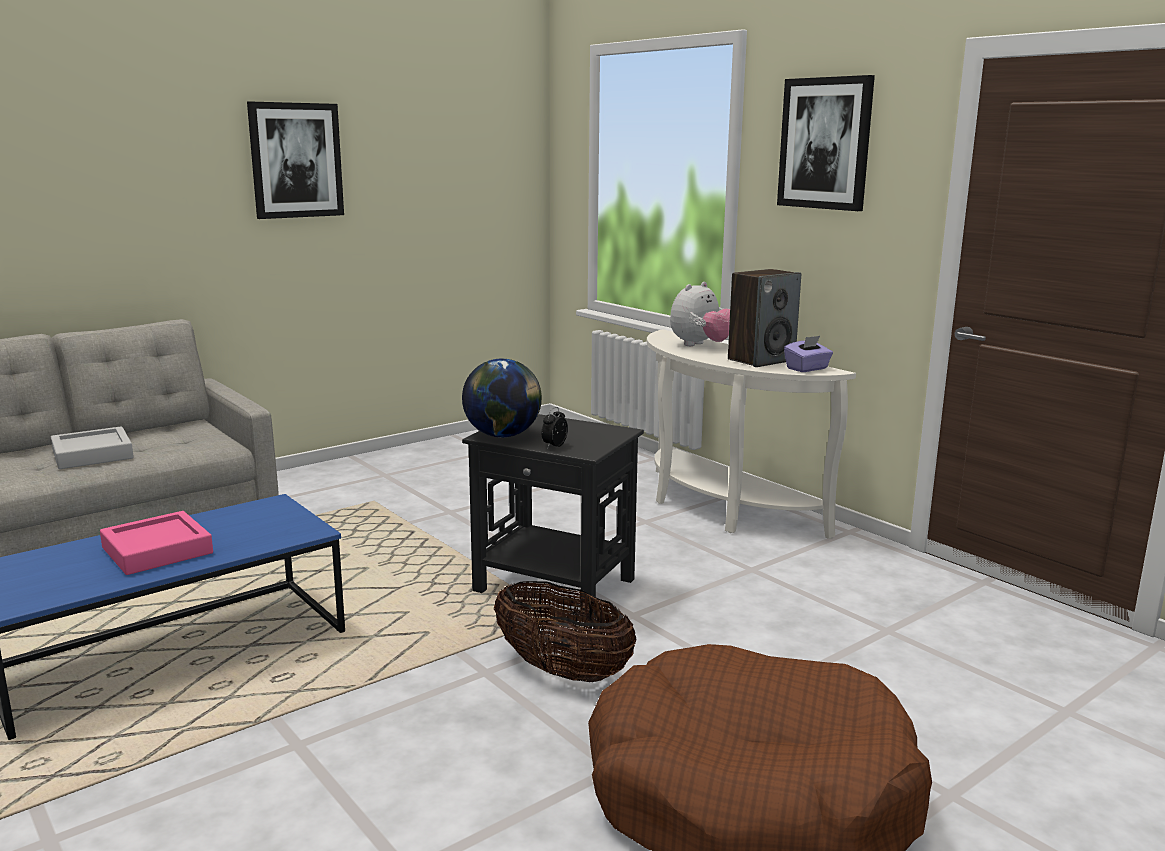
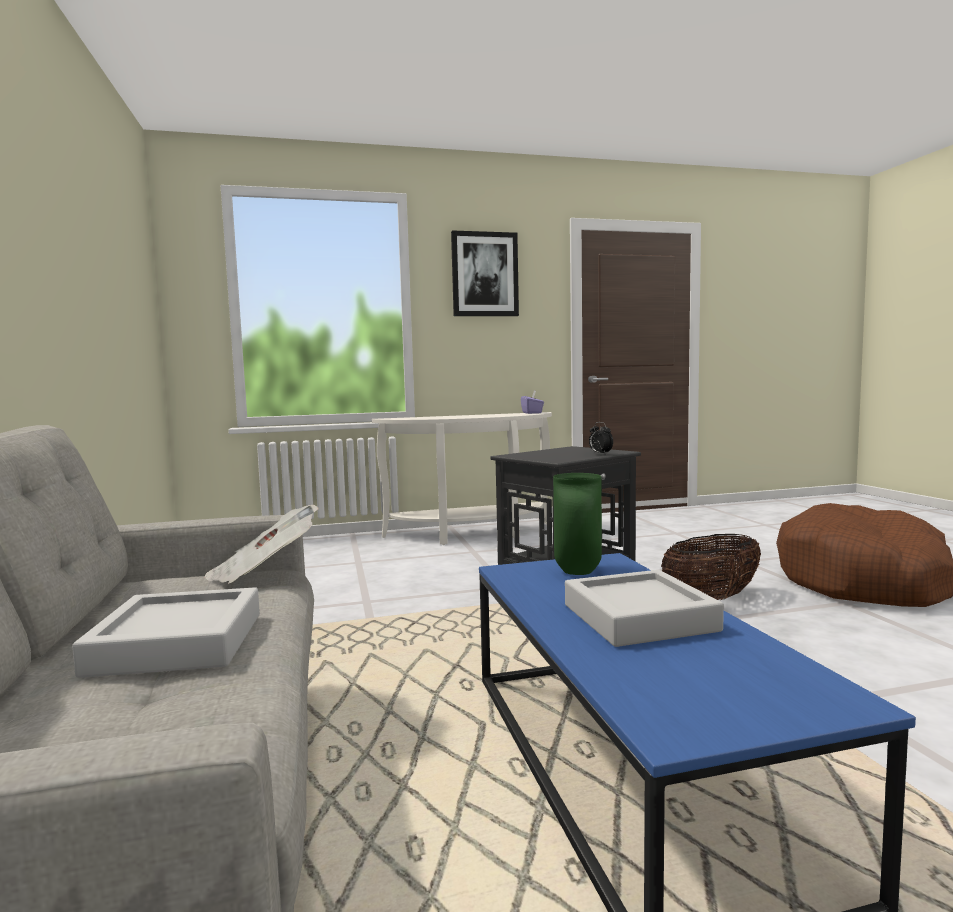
camera: 65 degrees left, 10 degrees down
(157, 550) = (639, 618): pink tray -> grey tray
(220, 441) = (263, 573): none -> newspaper
(271, 524) = (579, 572): none -> green vase
(296, 160) = (47, 218): picture -> none
(503, 435) = (560, 458): globe -> none
(700, 345) = (440, 417): plush toy -> none
(761, 360) = (499, 414): speaker -> none

